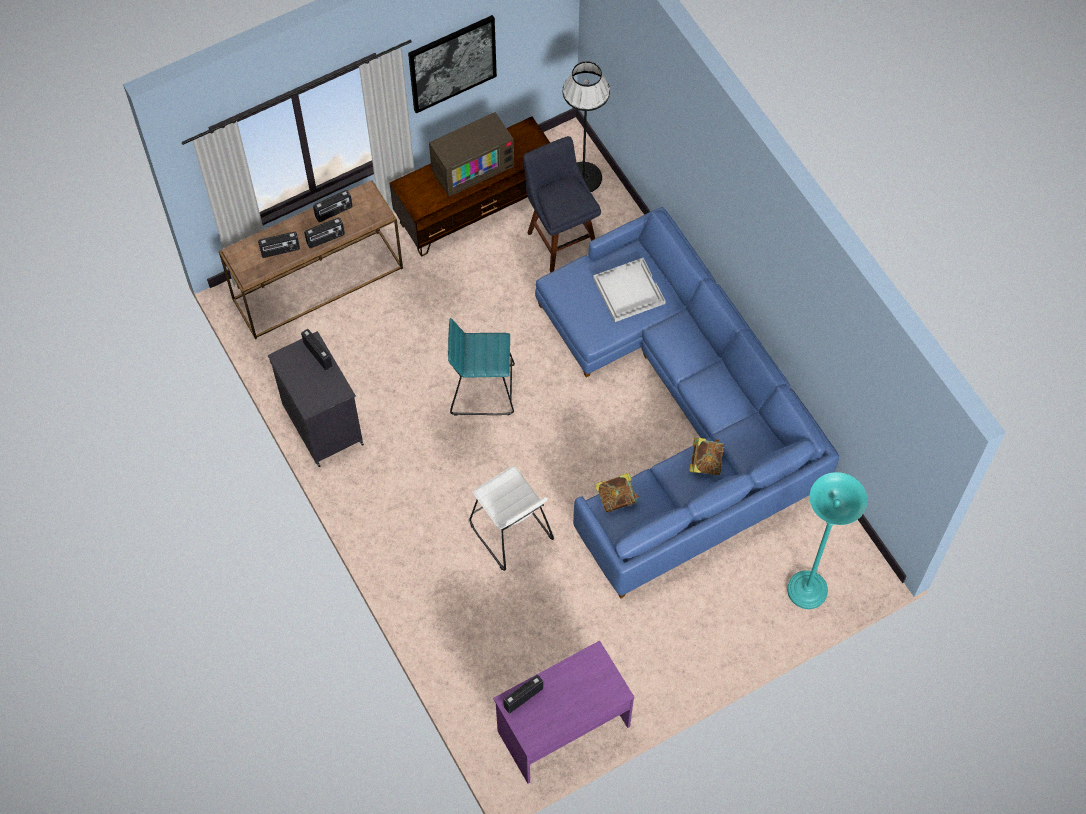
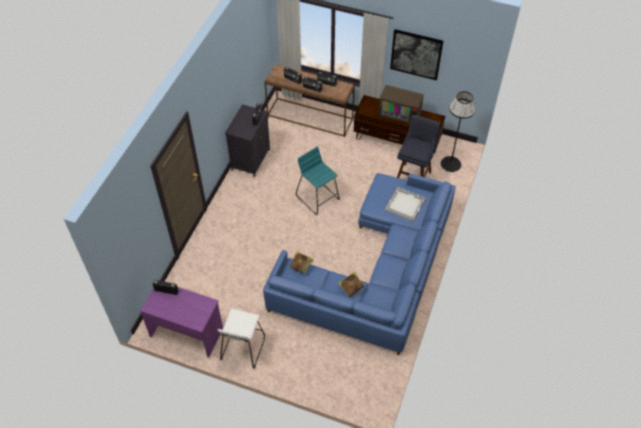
camera: 50 degrees right, 10 degrees down
(510, 532) = (262, 251): white stool -> white stool (243, 348)
(806, 591) = (339, 383): turquoise floor lamp -> none

